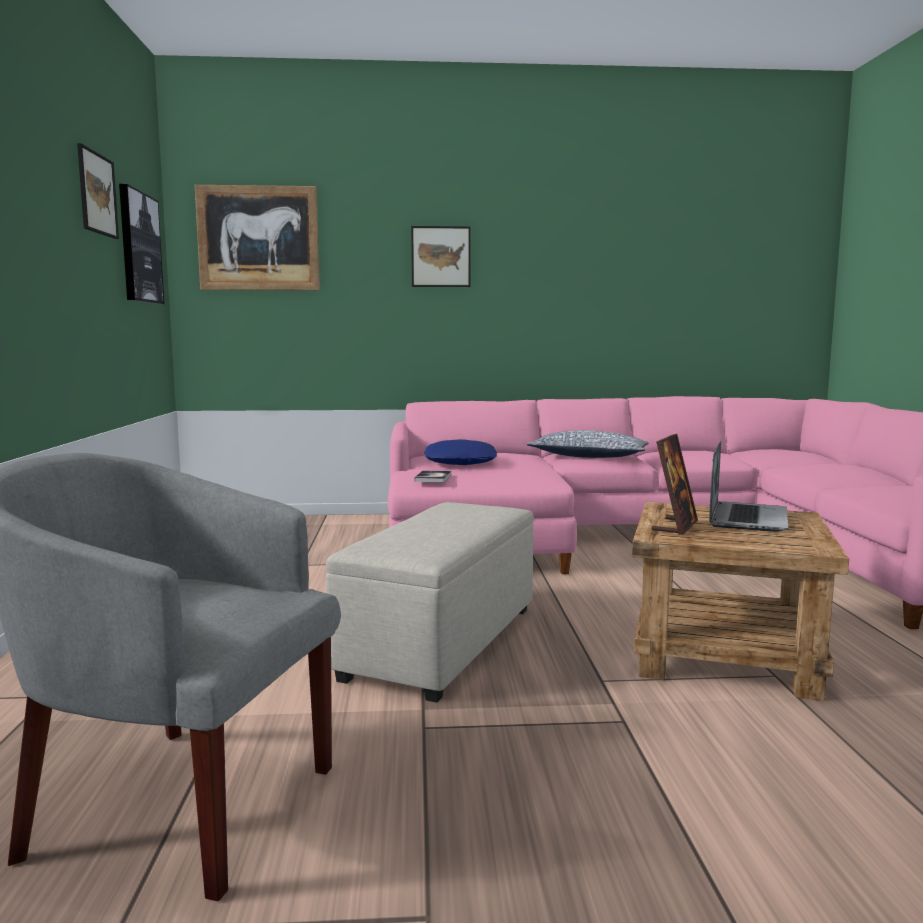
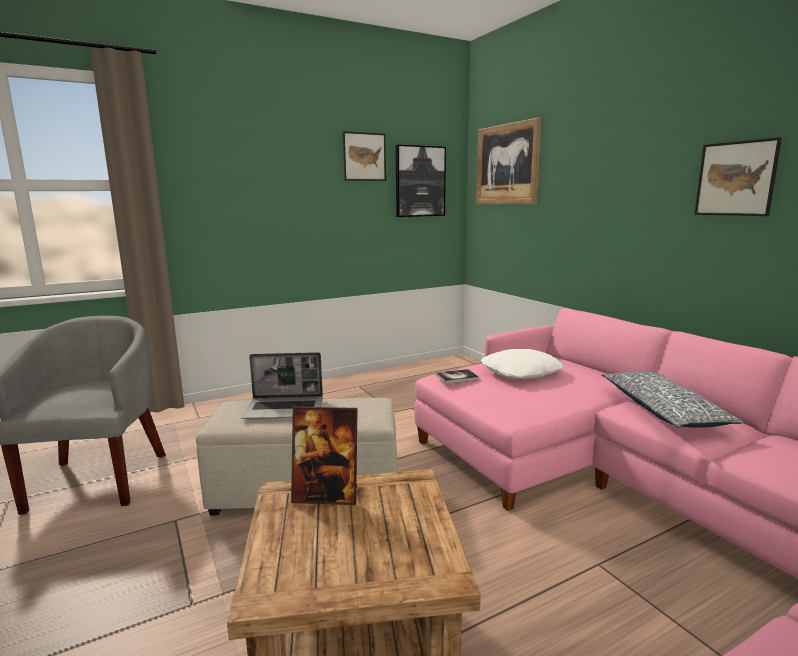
camera: 65 degrees right, 5 degrees up
(441, 256) = (624, 170): picture -> picture (735, 179)
(461, 462) = (521, 372): blue pillow -> white pillow
(746, 518) = (392, 535): laptop -> laptop (285, 409)

